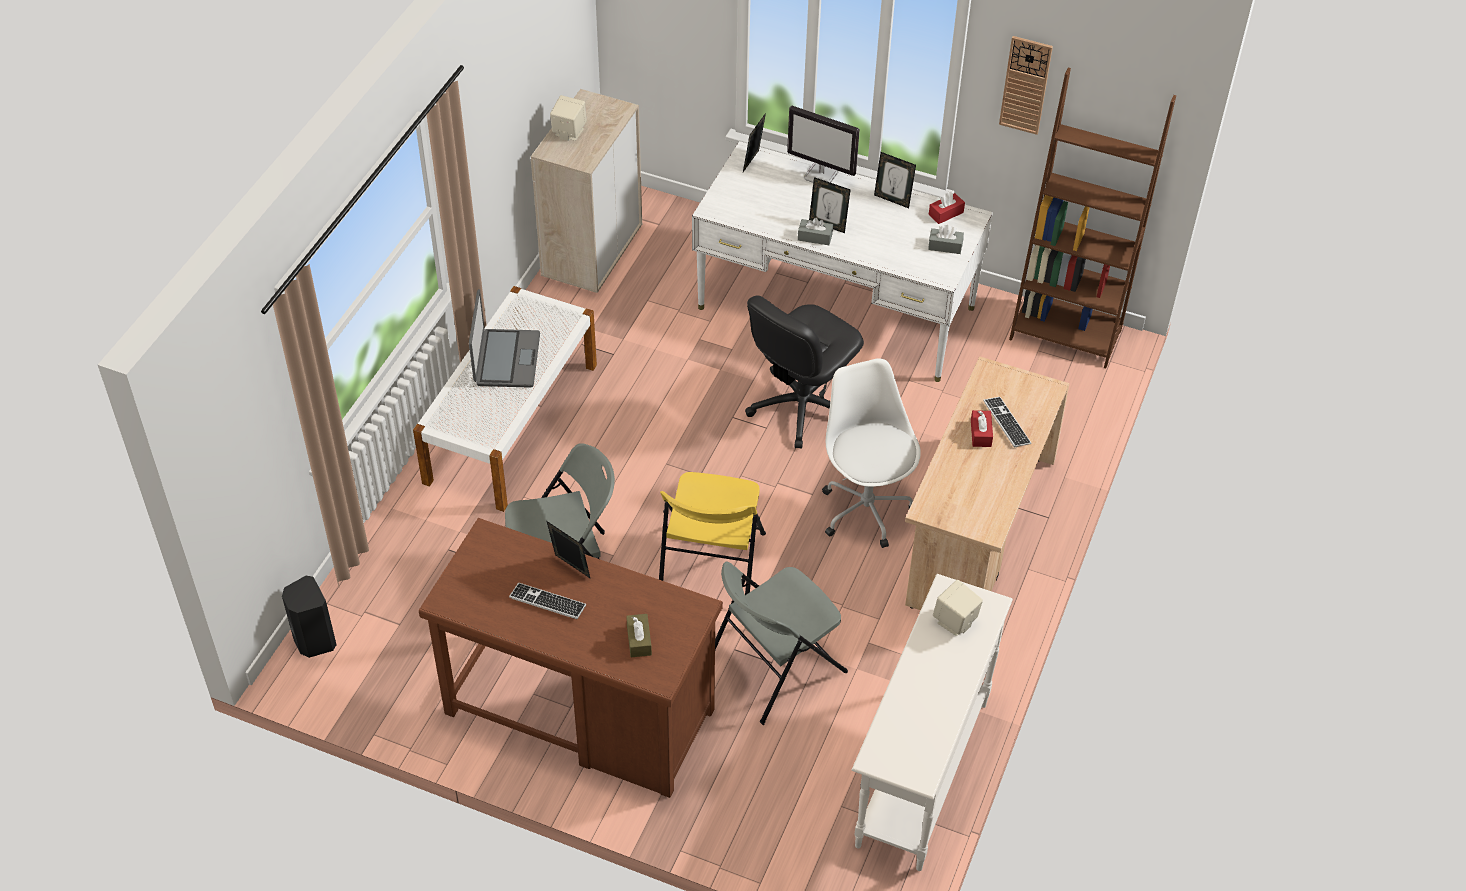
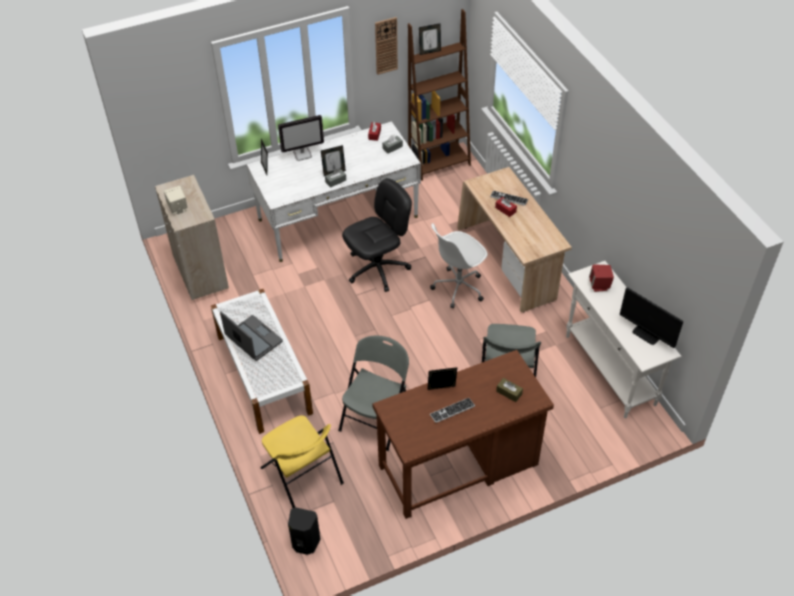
camera: 45 degrees left, 0 degrees up
(711, 566) = (429, 361): yellow chair -> yellow chair (301, 476)
(801, 406) = (378, 268): black office chair -> black office chair turned 120 degrees counterclockwise
(865, 510) = (457, 289): white office chair -> white office chair turned 60 degrees counterclockwise
(892, 199) = (346, 143): picture frame -> picture frame (429, 51)
(927, 732) = (647, 334): none -> monitor
(955, 622) = (599, 285): beige speaker -> red speaker

